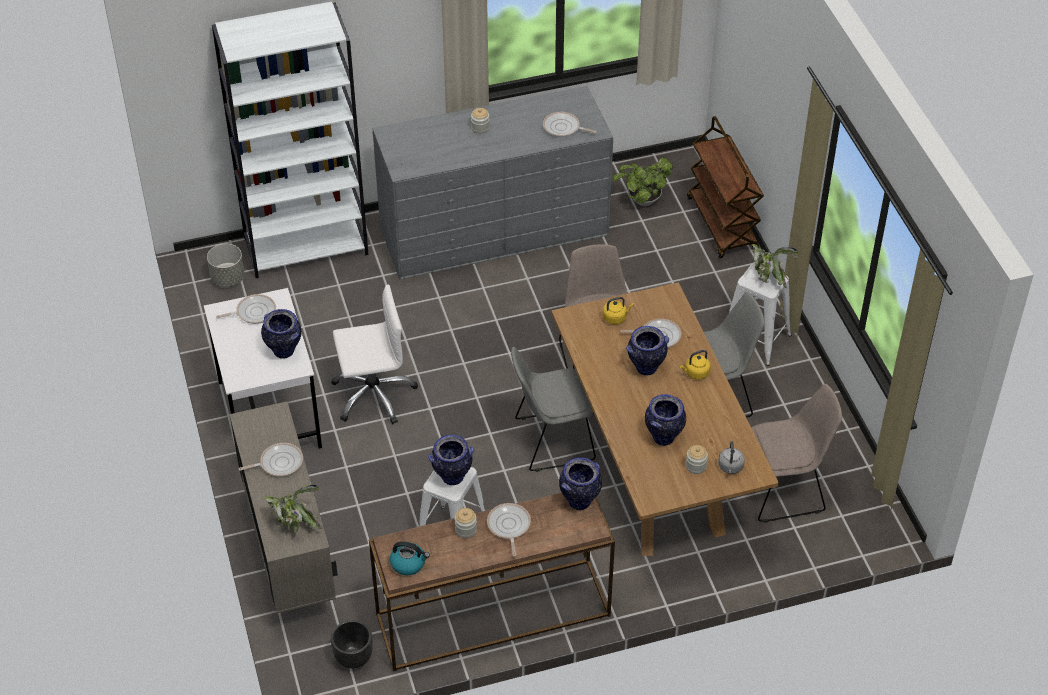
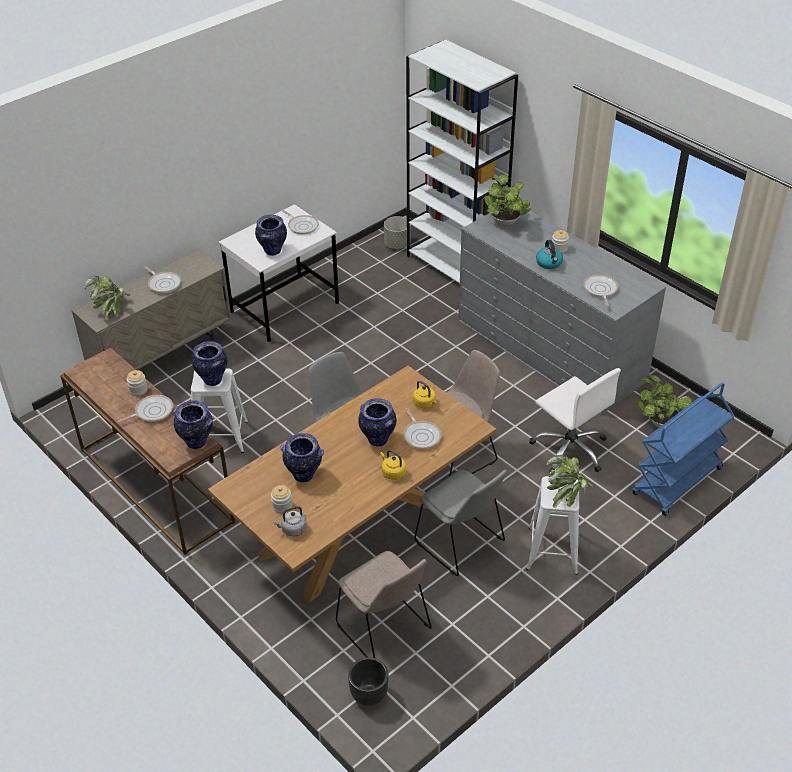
camera: 65 degrees right, 5 degrees down
(353, 658) = (85, 426): black planter -> black planter (368, 695)
(373, 394) = (335, 348): white office chair -> white office chair (570, 449)
(408, 563) = (92, 372): kettle -> kettle (549, 263)
(410, 147) = (506, 223): none -> potted plant
(722, 224) = (677, 482): brown cart -> blue cart

